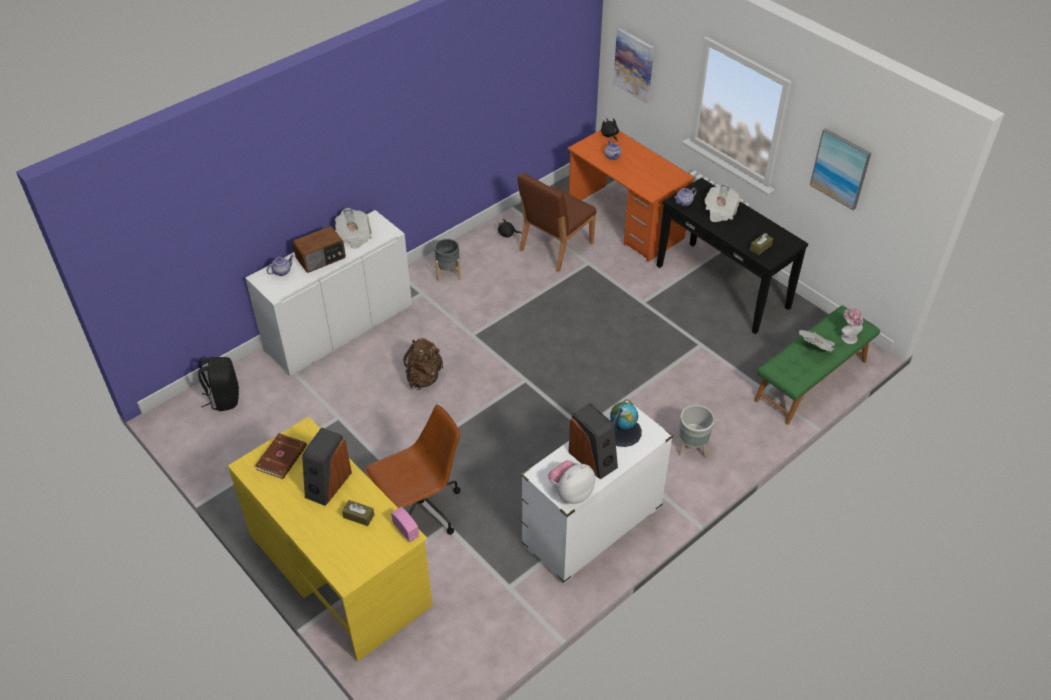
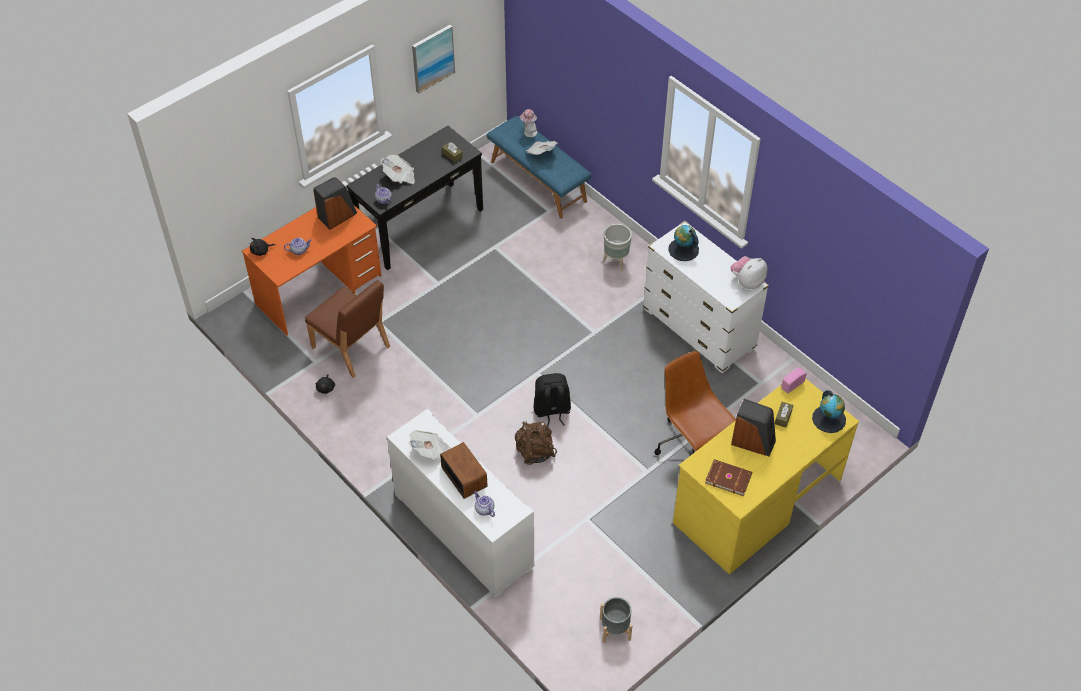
camera: 90 degrees left, 5 degrees up
(224, 398) = (563, 625): black backpack -> black backpack (551, 411)
(350, 564) = (829, 419): none -> globe
(448, 272) = (383, 438): grey planter -> grey planter (615, 629)
(571, 493) = (747, 282): plush toy -> plush toy turned 90 degrees clockwise
(593, 458) = (712, 268): speaker -> speaker (337, 216)
(634, 65) = (225, 186): picture -> none
(811, 381) = (539, 181): green bench -> blue bench

